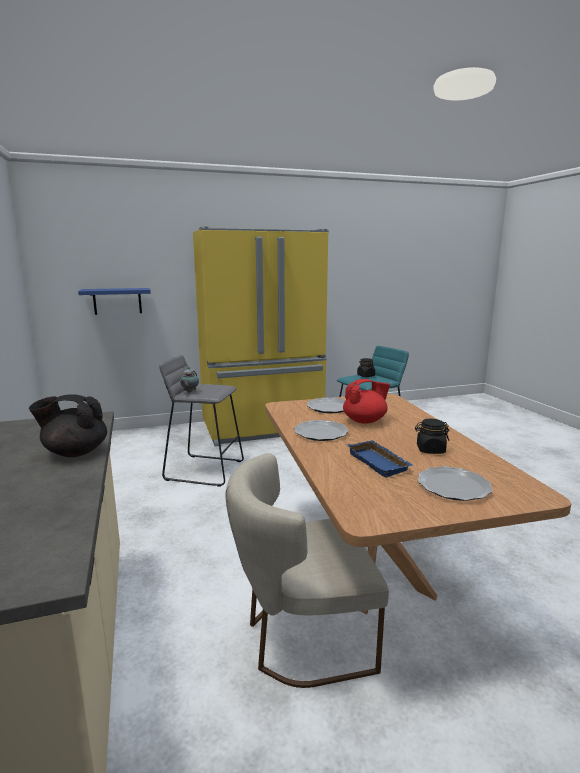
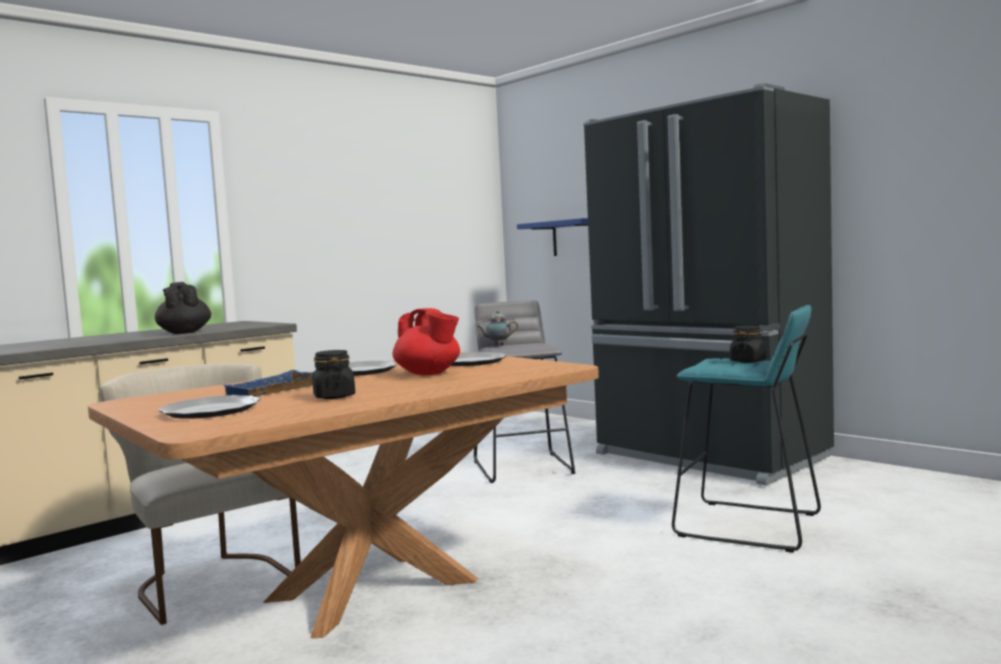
camera: 65 degrees right, 10 degrees down
(263, 429) = (708, 457): yellow fridge -> black fridge

